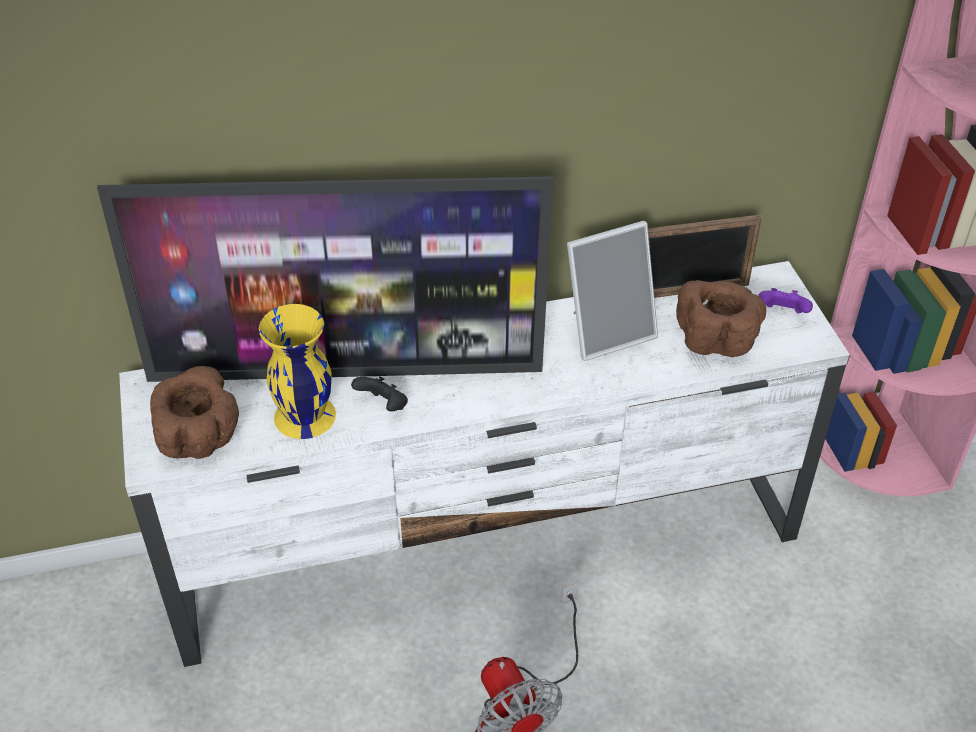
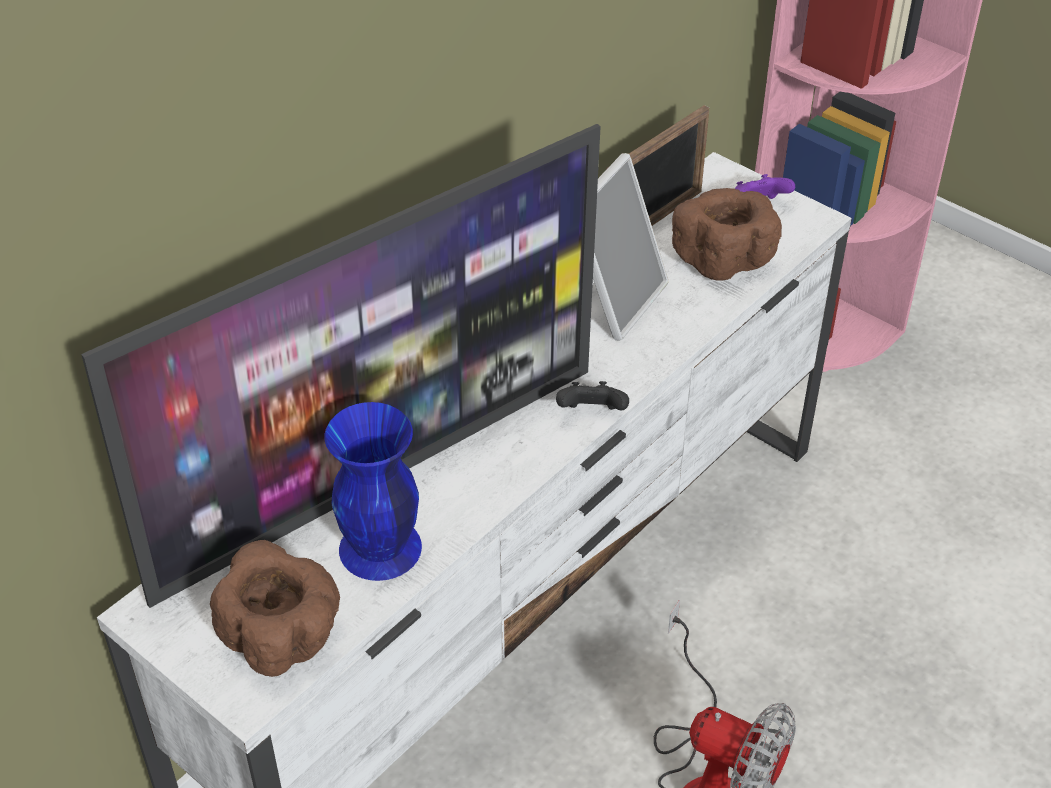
camera: 35 degrees left, 0 degrees up
(303, 416) = (379, 549): yellow vase -> blue vase
(383, 406) = (458, 491): black game controller -> black game controller (592, 414)

